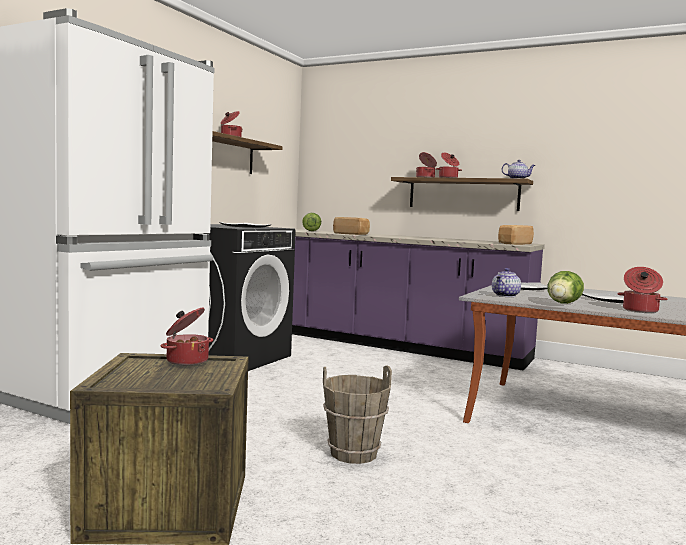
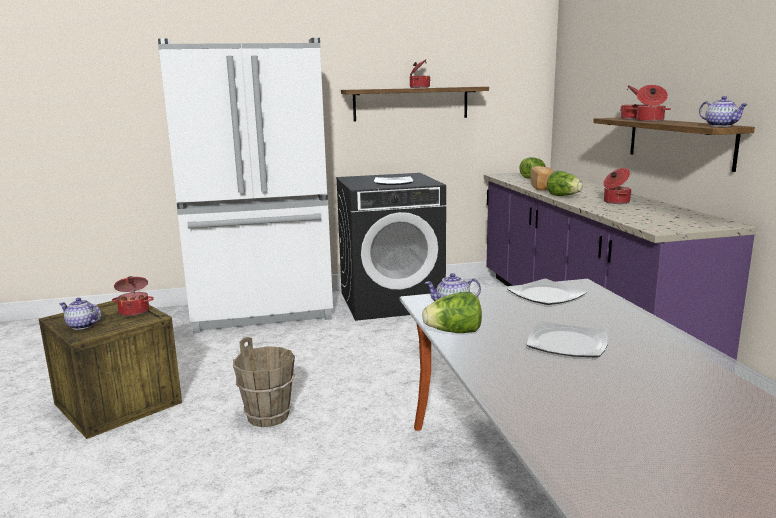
camera: 50 degrees right, 10 degrees up
(174, 381) = (81, 326): none -> teapot
(390, 236) = (563, 196): none -> lettuce
(514, 244) = (669, 225): bread -> none
(640, 310) = (499, 367): cooking pot -> cooking pot (615, 202)

